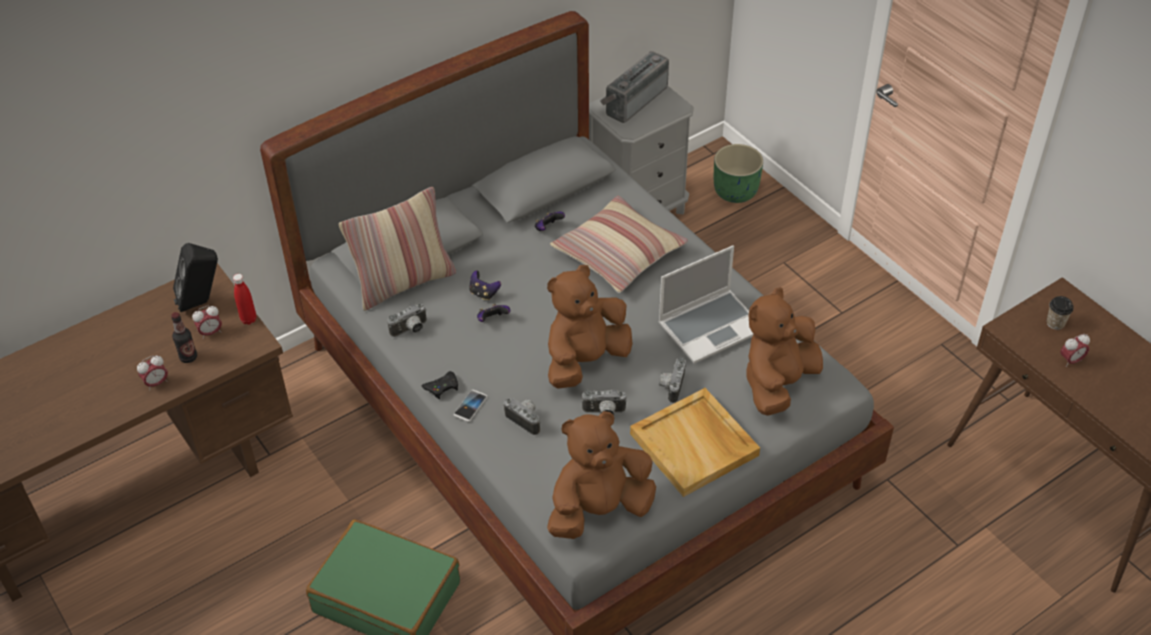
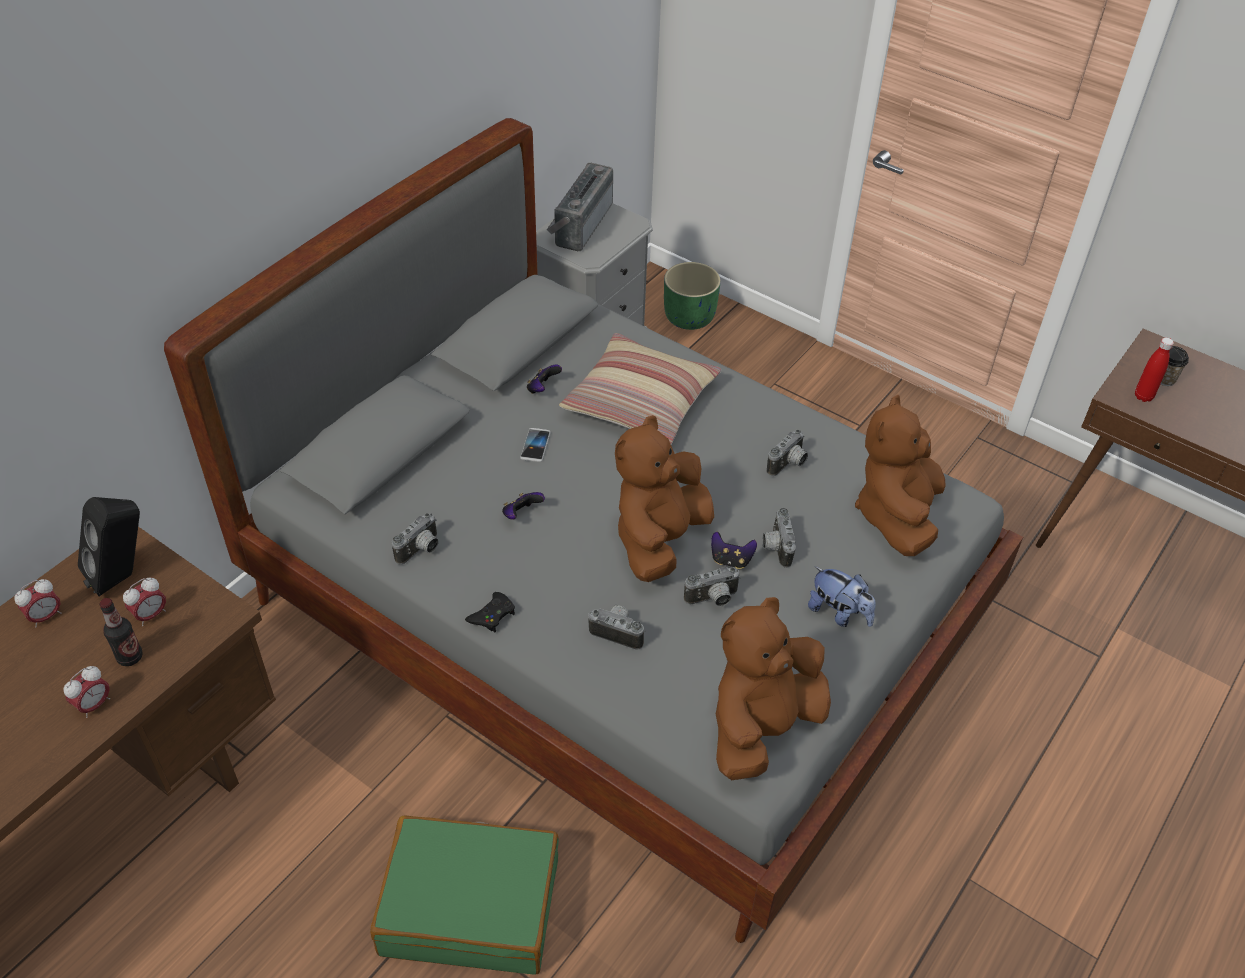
camera: 20 degrees left, 0 degrees up
(248, 319) = (199, 585): red bottle -> red bottle (1143, 396)
(403, 282) = (387, 492): pillow -> none
(470, 406) = (539, 631): phone -> phone (535, 446)
(484, 293) = (496, 483): game controller -> game controller (731, 560)
(695, 445) = (839, 613): beige tray -> plush toy
(711, 326) = (789, 464): laptop -> camera
(1071, 361) = (1203, 417): alarm clock -> alarm clock (46, 617)

